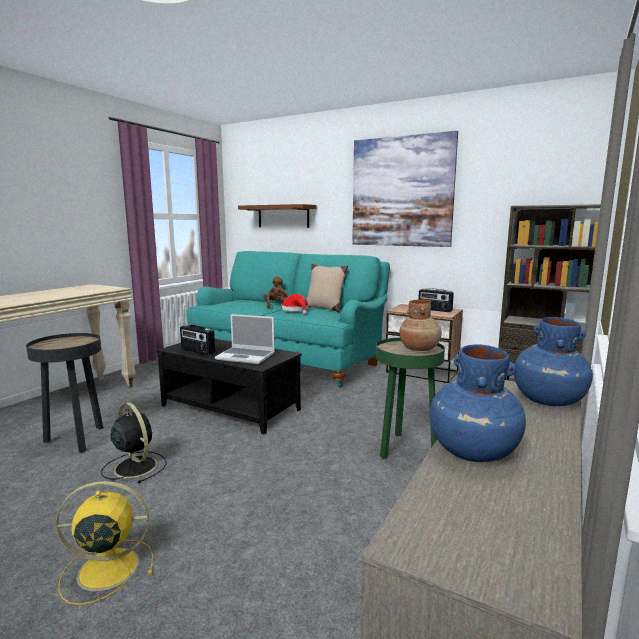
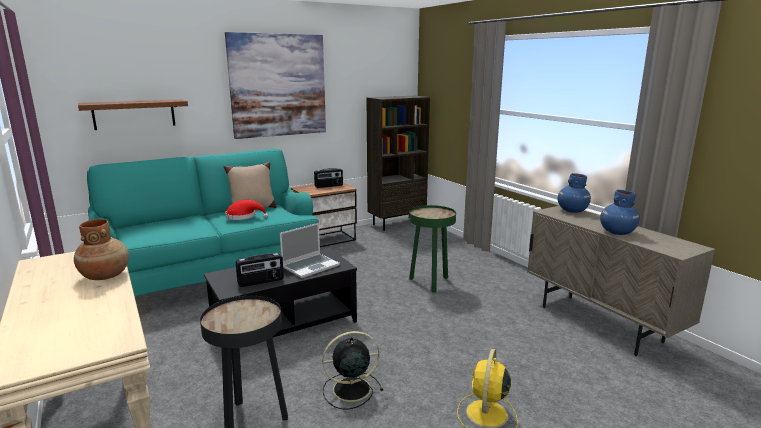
camera: 60 degrees left, 5 degrees up
(277, 306) = (198, 220): brown plush toy -> none
(419, 349) = (435, 212): brown vase -> brown vase (105, 275)

